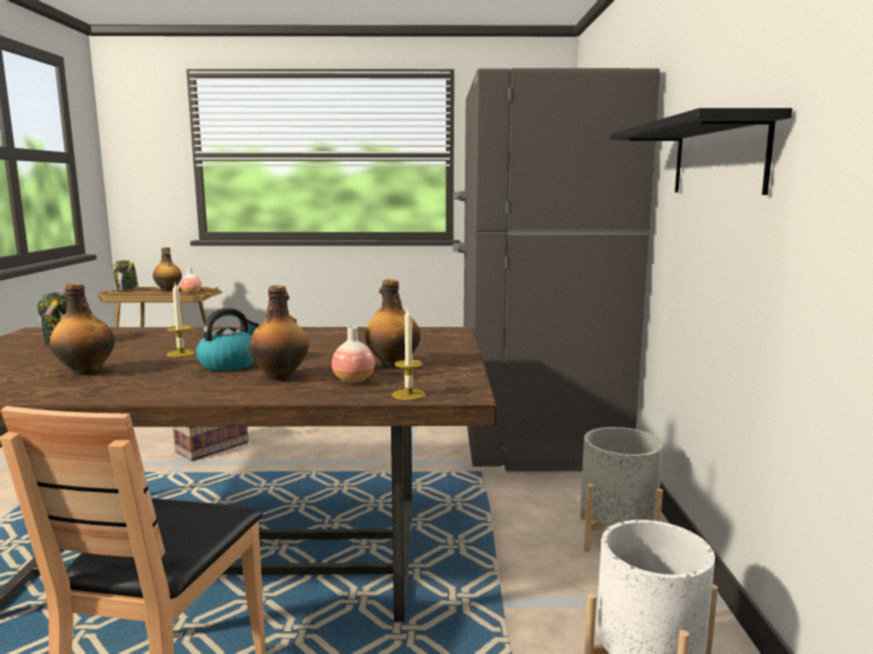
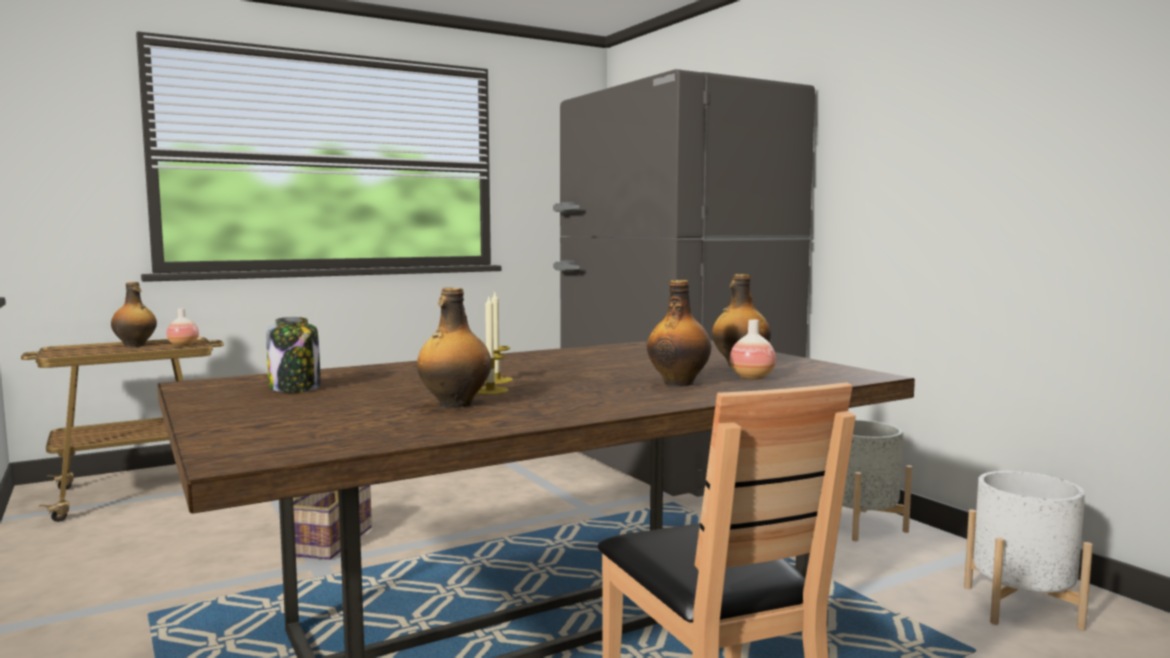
camera: 30 degrees left, 5 degrees down
(127, 289) = (58, 348): jar -> none
(229, 364) = (587, 381): kettle -> none
(408, 394) = (832, 380): candle -> candle (490, 390)
(718, 158) = (931, 164): black shelf -> none

